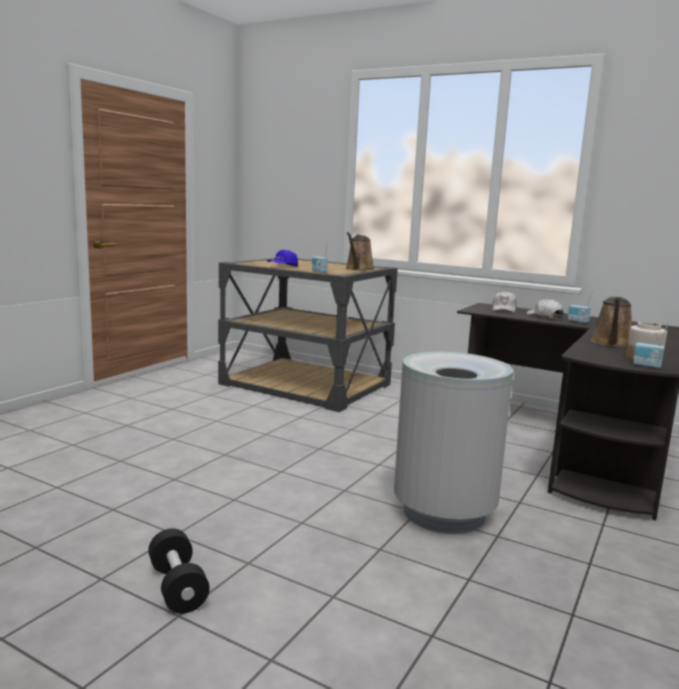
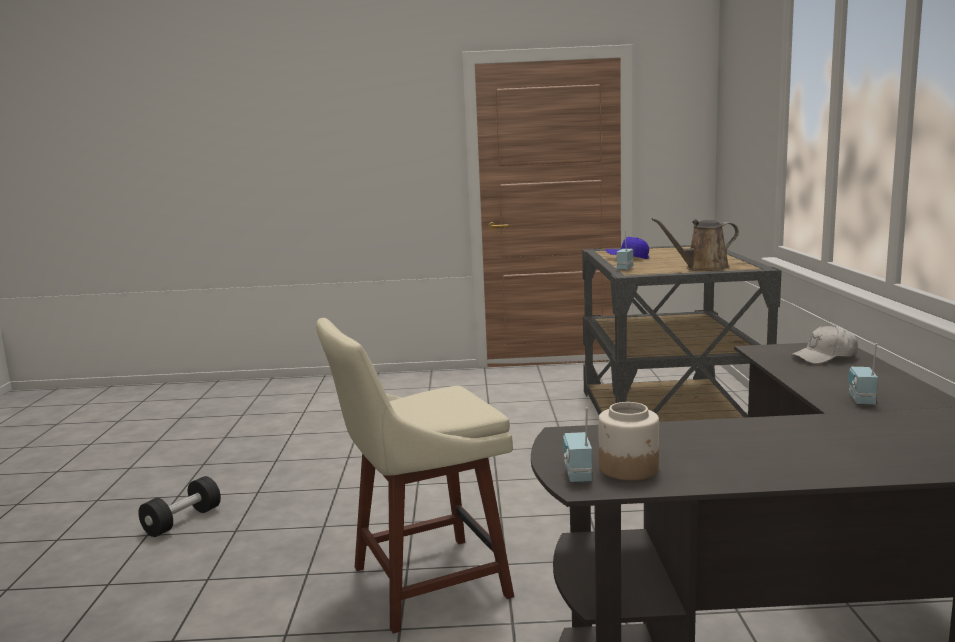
camera: 60 degrees right, 0 degrees up
(443, 512) = (422, 583): grey trash can -> beige stool
(544, 316) = (842, 380): white cap -> none
(612, 343) = (714, 439): brown watering can -> none

